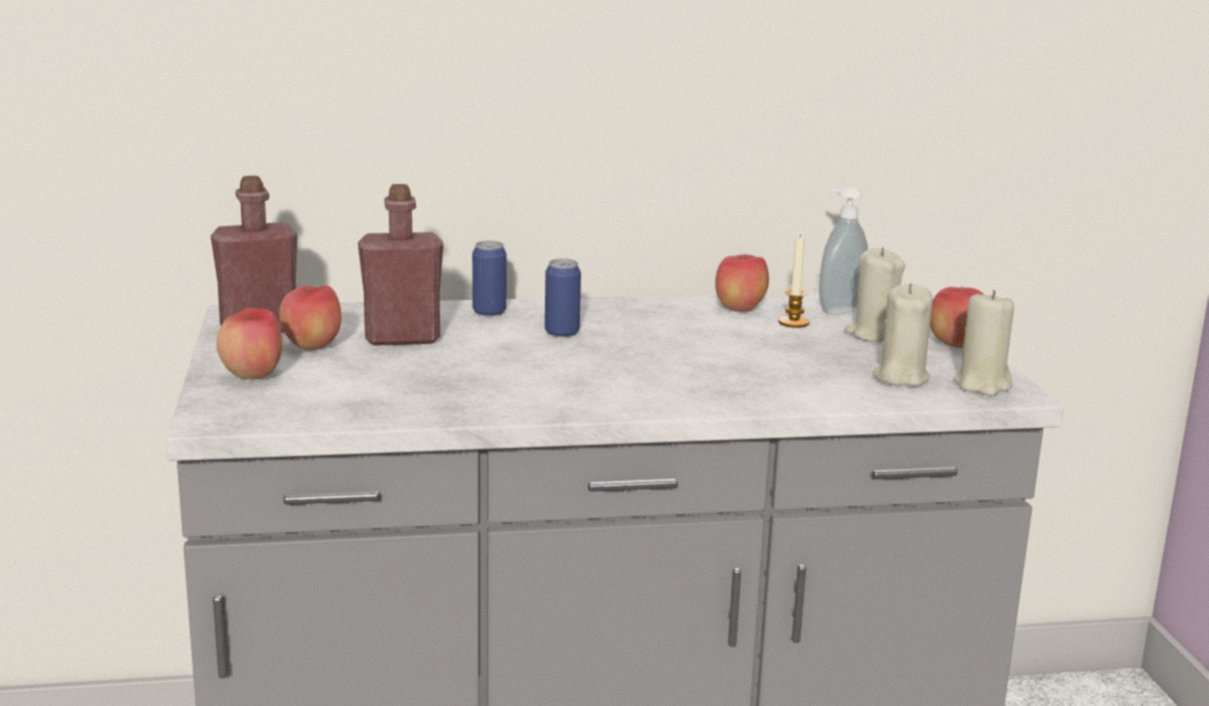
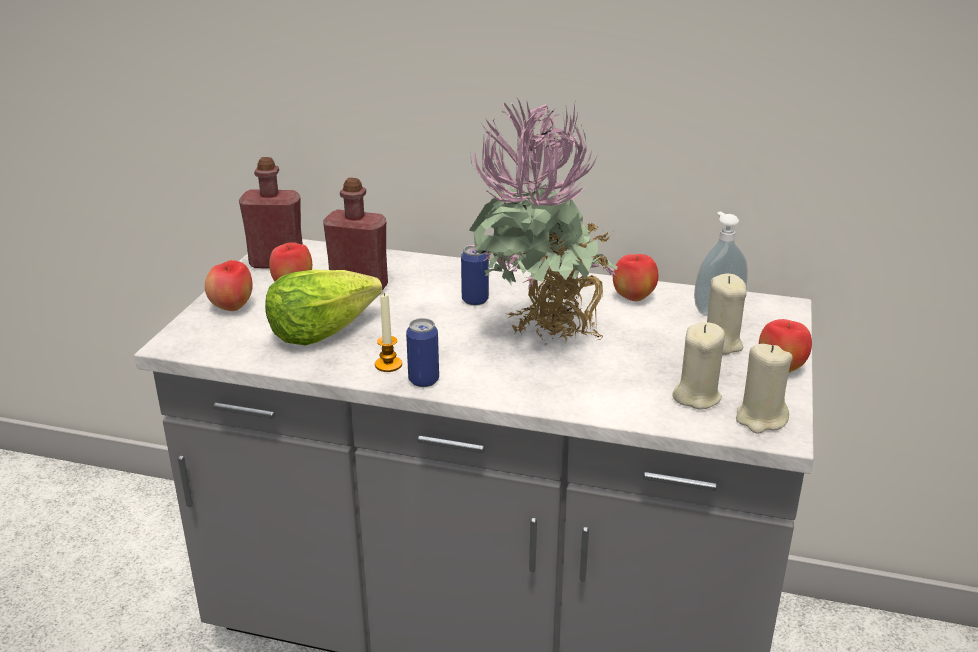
camera: 25 degrees right, 10 degrees up
(403, 381) = (321, 330): none -> lettuce
(489, 312) = (442, 270): can -> can (423, 380)
(683, 356) = (542, 341): none -> potted plant
(793, 323) = (664, 319): candle -> candle (388, 365)

